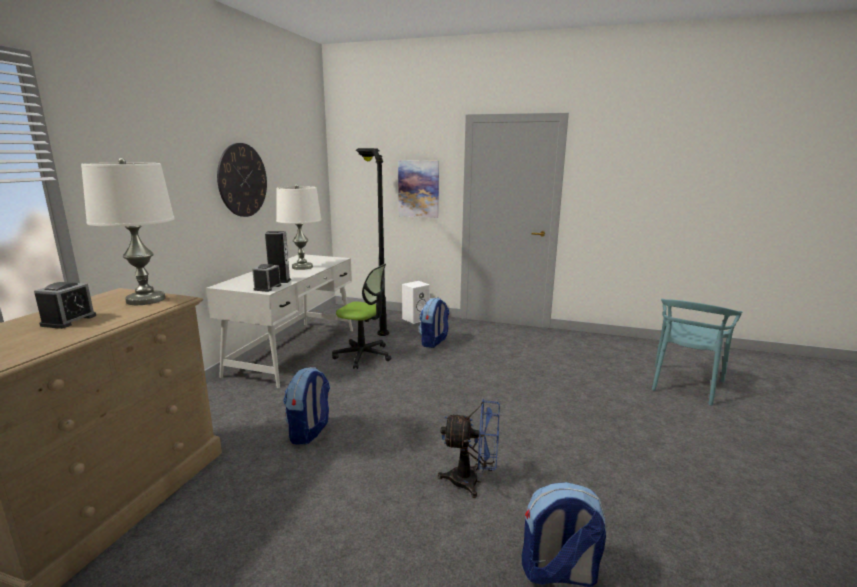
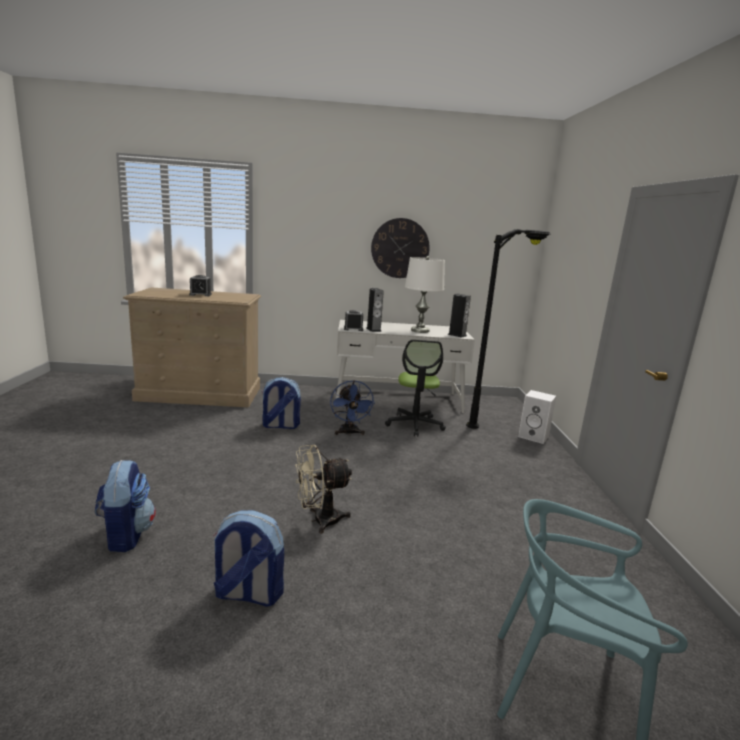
camera: 70 degrees right, 0 degrees up
(146, 300) = (237, 298): white table lamp -> none
(331, 260) = (457, 335): none -> speaker
(418, 189) = (581, 284): picture -> none
(434, 342) = (481, 452): backpack -> backpack (248, 594)
(472, 481) = (233, 492): blue fan -> blue fan (349, 433)
(531, 433) = (319, 520): none -> beige fan

